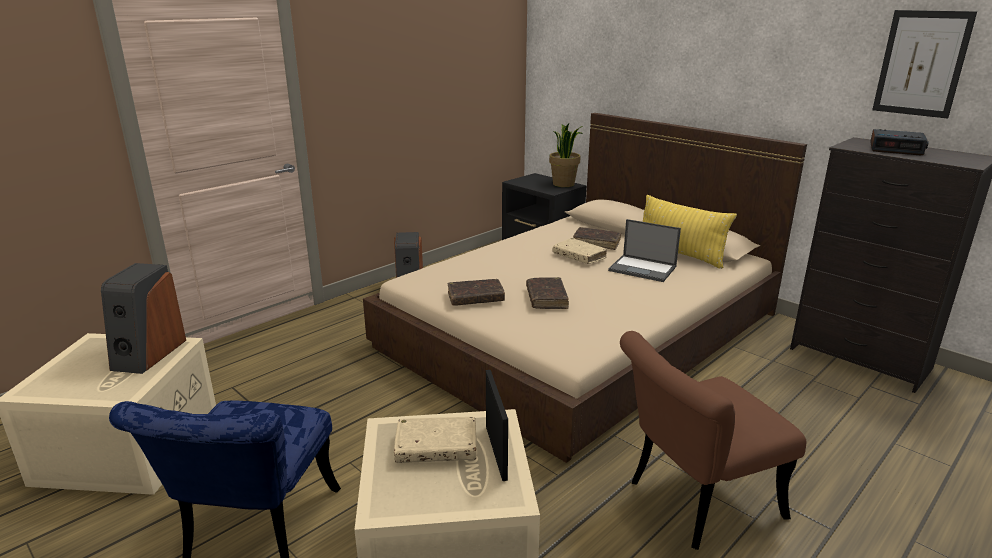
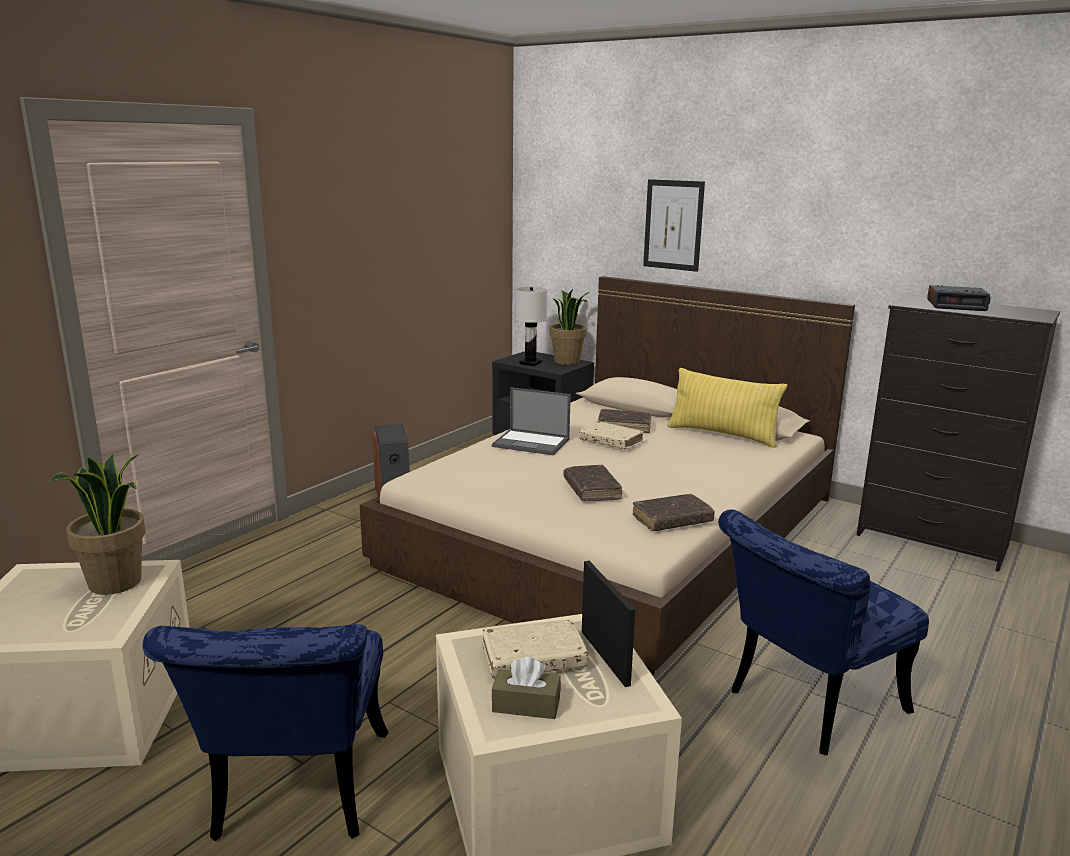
camera: 10 degrees left, 5 degrees down
(148, 354) = (116, 583): speaker -> potted plant
(414, 489) = (526, 705): none -> brown tissue box
(475, 298) = (508, 494): brown book -> brown book (672, 520)
(532, 184) = (530, 363): none -> white table lamp
(643, 269) = (689, 452): laptop -> laptop (532, 443)
(693, 501) = (805, 705): brown chair -> blue chair
(921, 63) = (971, 215): picture -> picture (673, 225)

